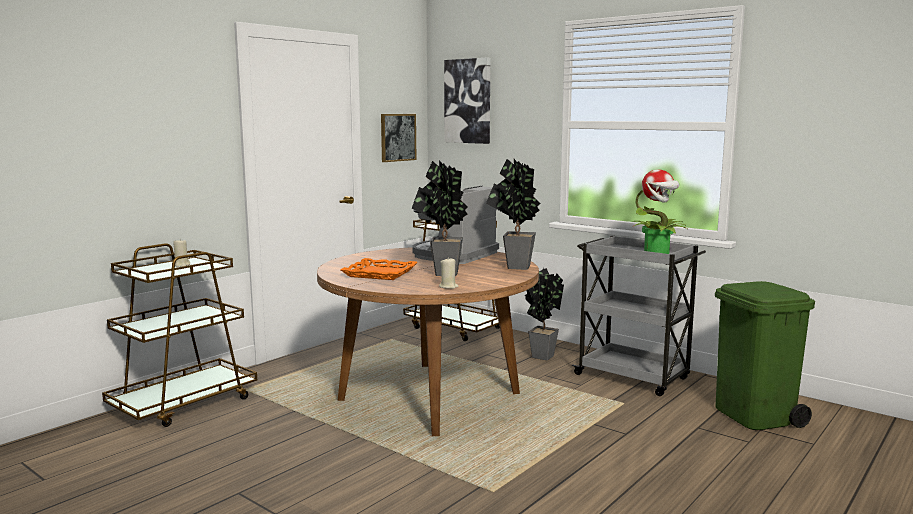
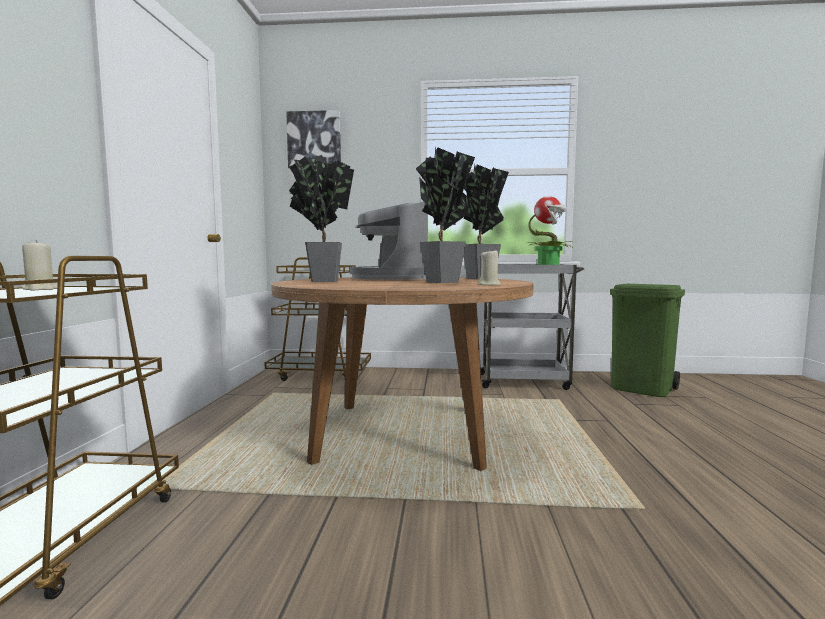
camera: 35 degrees left, 5 degrees down
(380, 273) = (377, 284): orange tray -> none
(397, 137) = (246, 182): picture -> none
(540, 355) = (431, 380): potted plant -> potted plant (320, 281)

